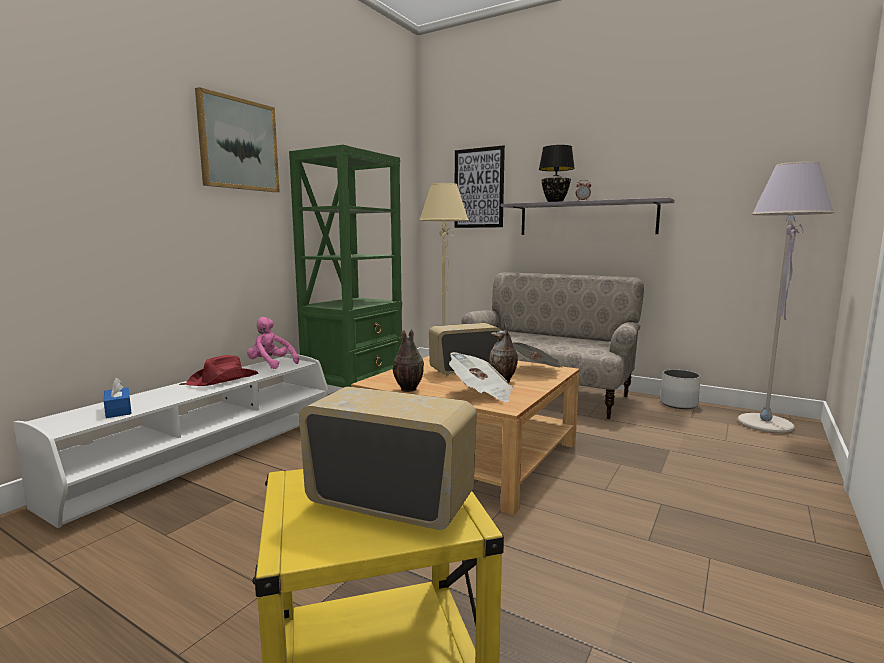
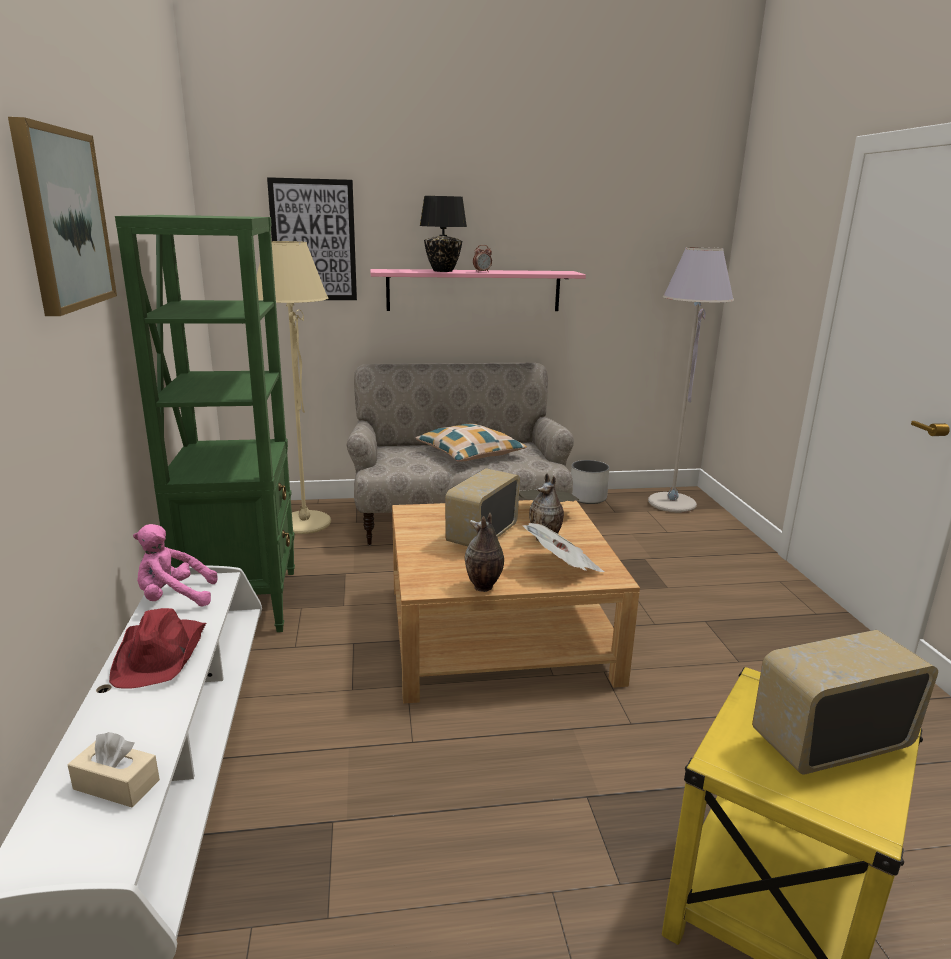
camera: 40 degrees left, 10 degrees up
(118, 410) = (116, 784): blue tissue box -> beige tissue box
(553, 339) = (470, 453): none -> pillow
(586, 218) = (474, 290): grey shelf -> pink shelf

